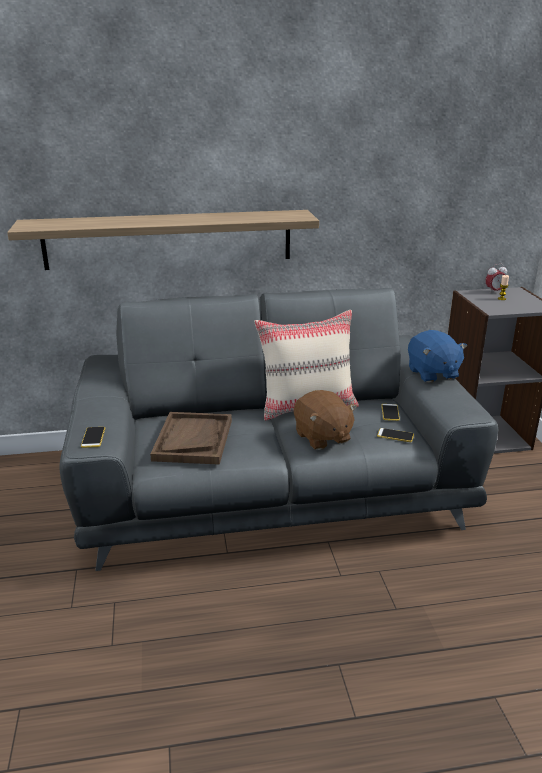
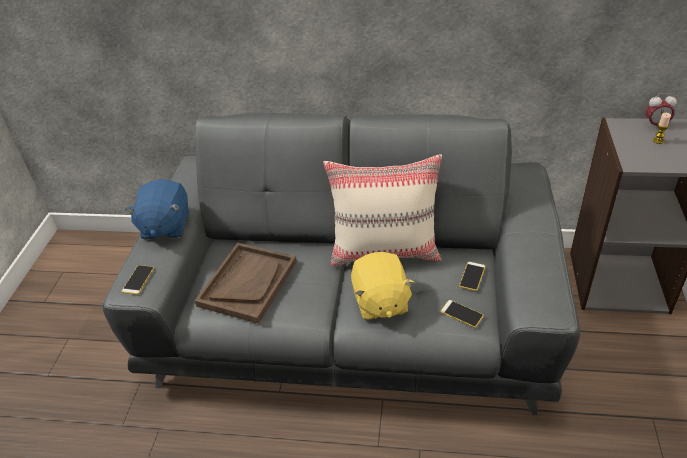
camera: 20 degrees right, 15 degrees up
(168, 239) = (256, 45): shelf -> none
(322, 437) = (380, 302): brown plush toy -> yellow plush toy
(432, 373) = (535, 235): blue plush toy -> blue plush toy (165, 226)

